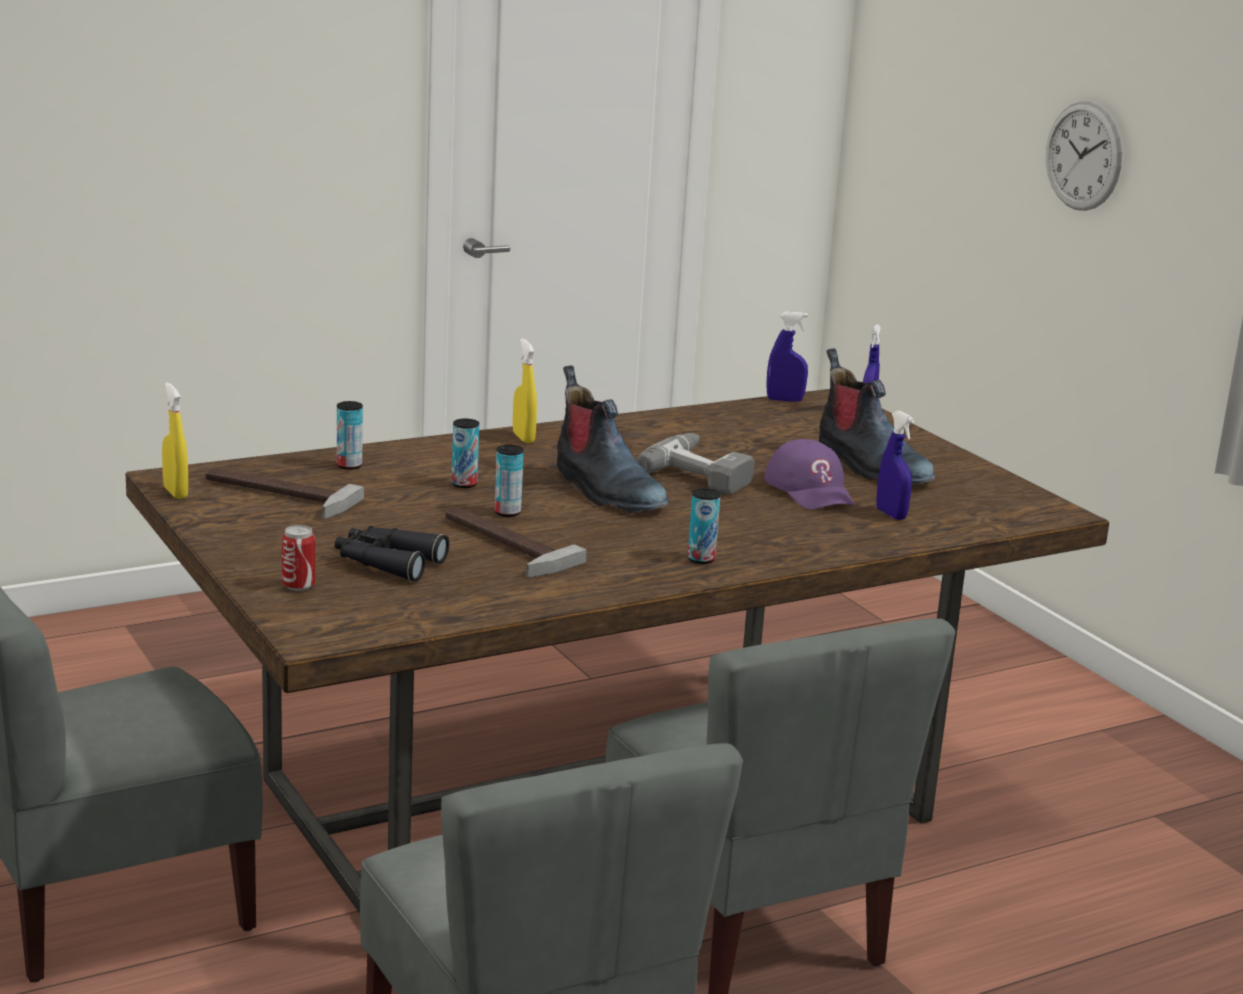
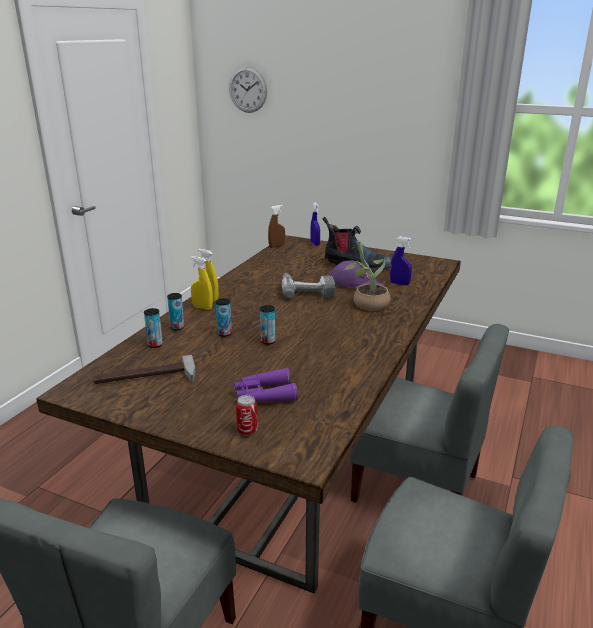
camera: 35 degrees left, 5 degrees up
(175, 492) = (88, 399): yellow spray bottle -> yellow spray bottle (202, 307)
(387, 563) = (264, 394): black binoculars -> purple binoculars
(500, 545) = (294, 360): hammer -> none
(605, 491) = (287, 313): boot -> none
(701, 559) = (379, 332): can -> can (177, 327)
(765, 520) = (366, 303): none -> potted plant
(784, 400) = (276, 246): blue spray bottle -> brown spray bottle
(1083, 156) = (344, 115): wall clock -> wall clock (248, 90)

